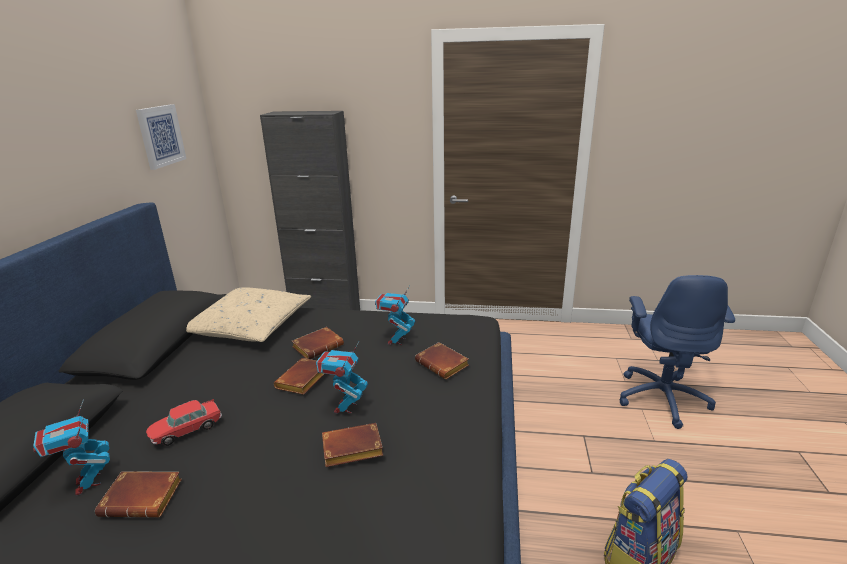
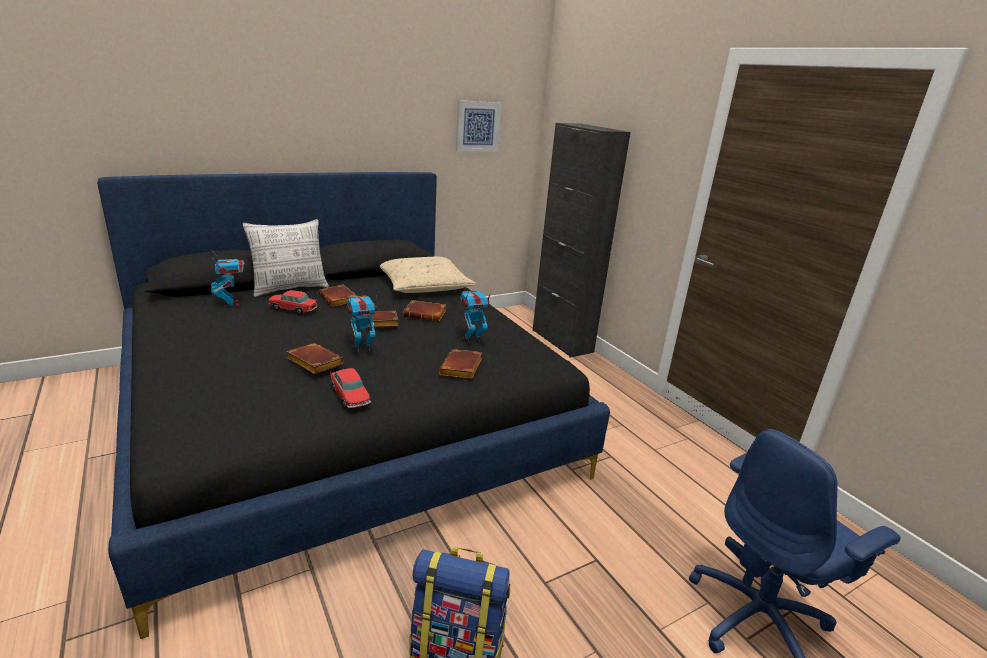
camera: 50 degrees right, 0 degrees up
(87, 483) = (231, 304): toy robot -> toy robot turned 135 degrees clockwise
(117, 416) = (290, 289): none -> pillow
(145, 498) = (229, 321): brown book -> brown book (339, 299)
(438, 446) = (350, 396): none -> toy car

